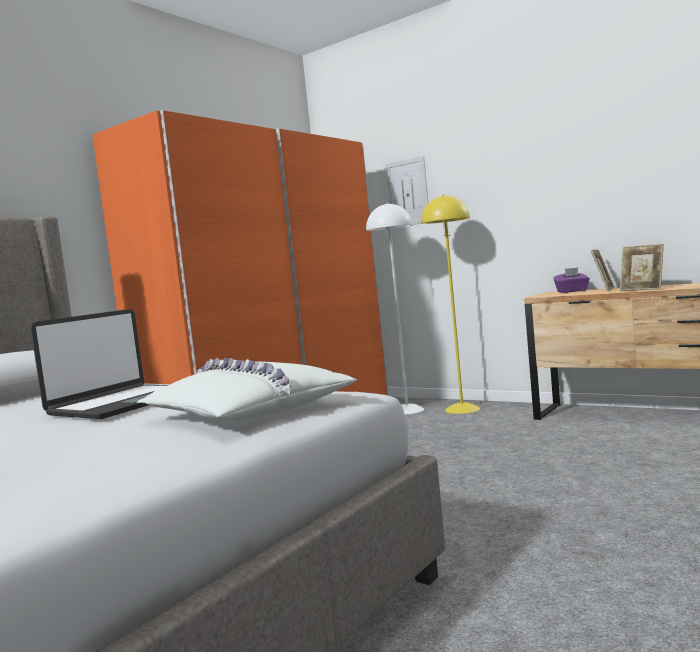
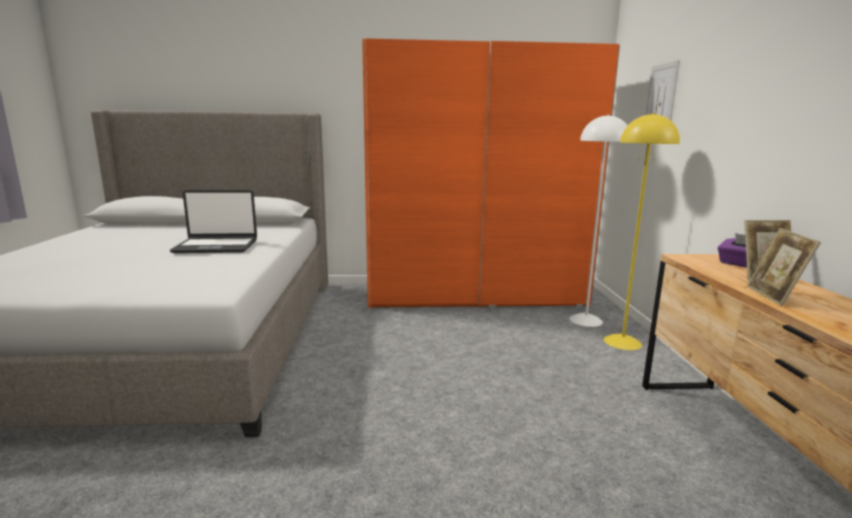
camera: 50 degrees right, 10 degrees up
(247, 412) = (175, 277): white pillow -> none

